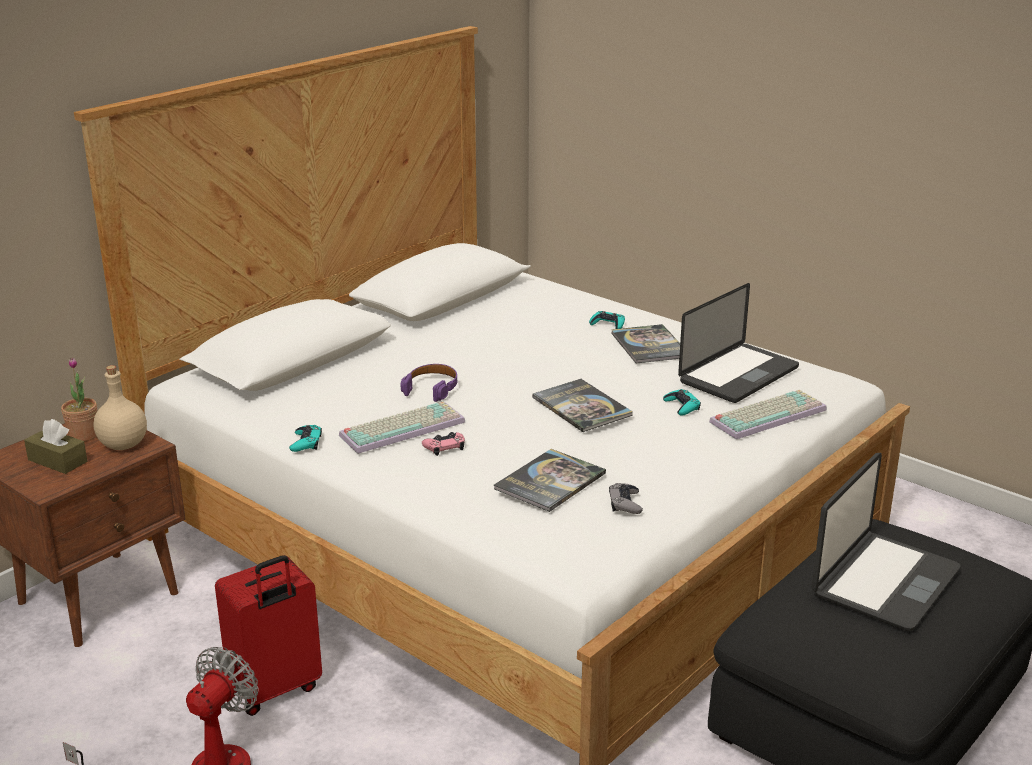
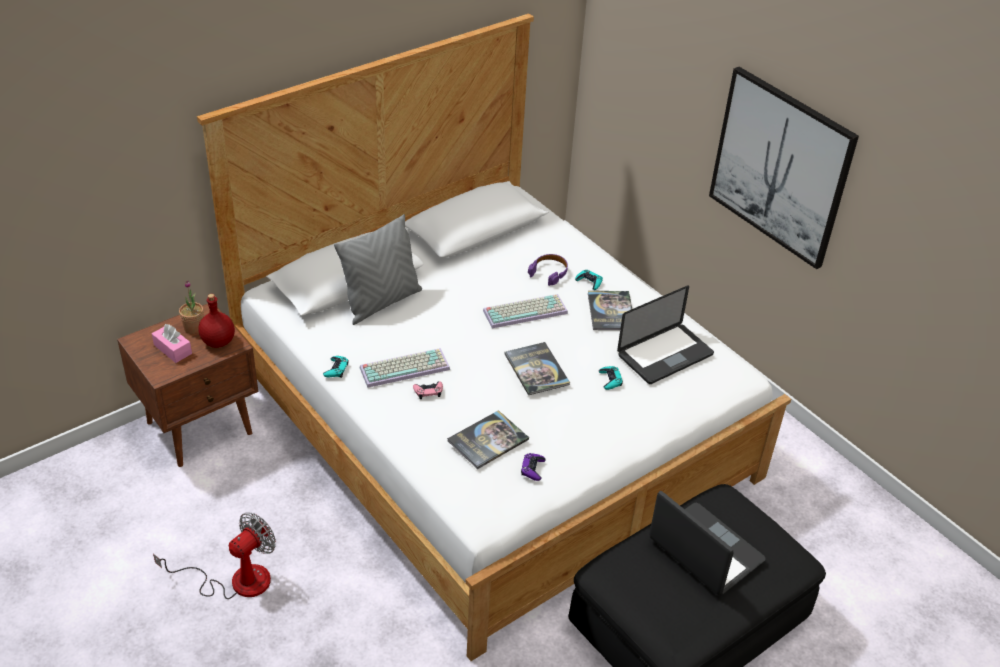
camera: 10 degrees right, 15 degrees up
(57, 461) = (173, 349): brown tissue box -> pink tissue box
(122, 445) = (217, 342): beige bottle -> red bottle
(275, 690) = (298, 527): red suitcase -> none
(345, 372) = (381, 302): none -> grey pillow
(431, 388) = (437, 330): purple headphones -> purple headphones (549, 272)
(625, 503) = (532, 469): grey game controller -> purple game controller
(768, 414) = (669, 400): keyboard -> keyboard (525, 311)
(823, 136) = (780, 167): none -> picture
(883, 582) = (705, 551): laptop -> laptop turned 90 degrees counterclockwise

